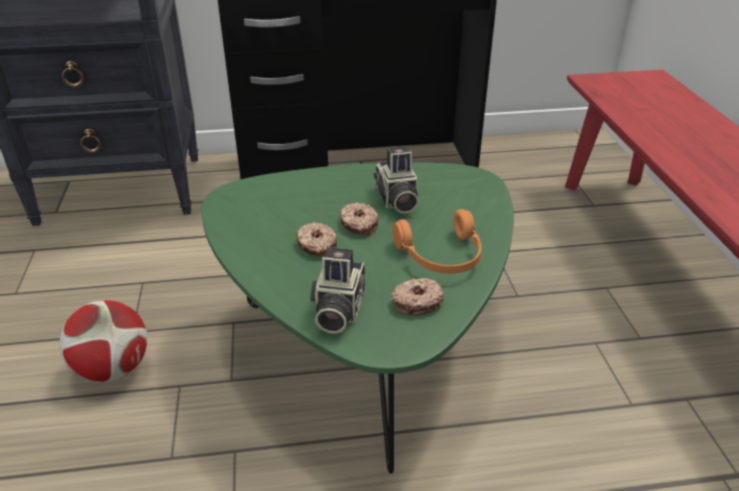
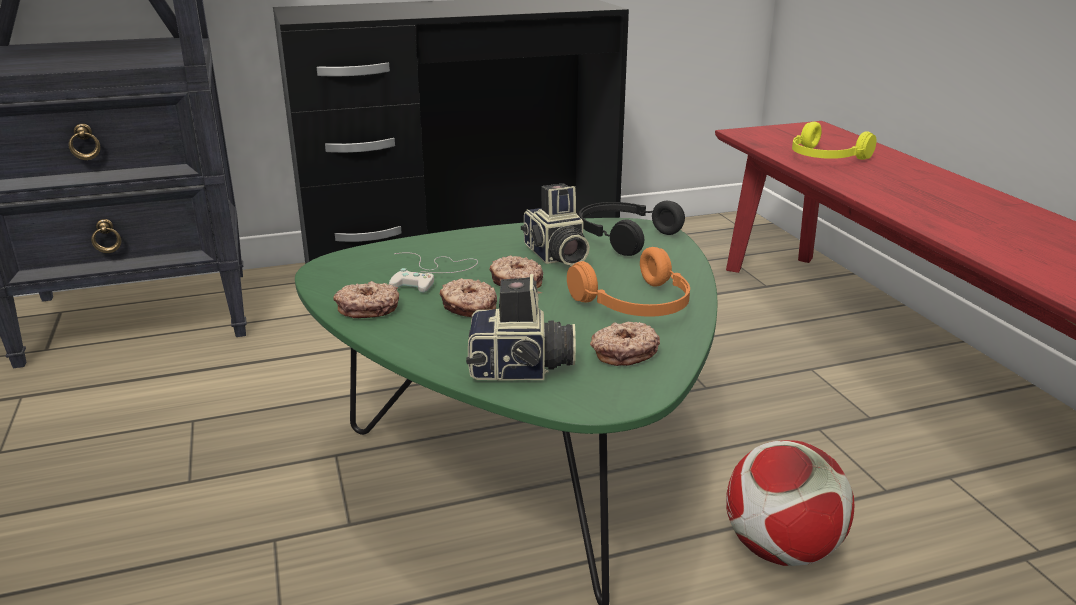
camera: 10 degrees left, 10 degrees down
(113, 369) = (170, 530): football -> football (780, 549)
(245, 239) = (368, 308): none -> donut
(300, 209) = (432, 274): none -> white game controller
(337, 310) = (521, 370): camera -> camera turned 90 degrees counterclockwise
(454, 185) = (622, 237): none -> black headphones
(648, 114) = (824, 158): none -> yellow headphones

